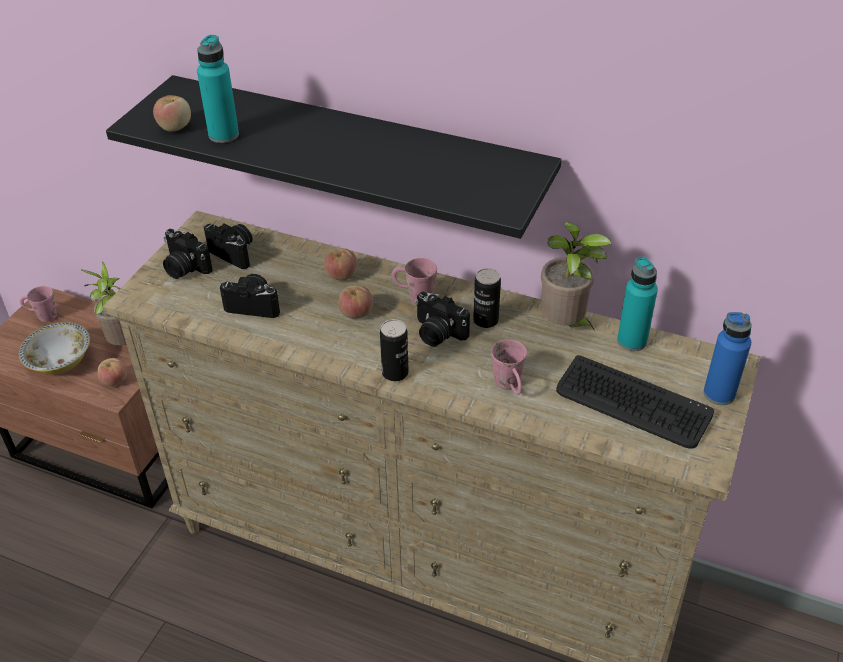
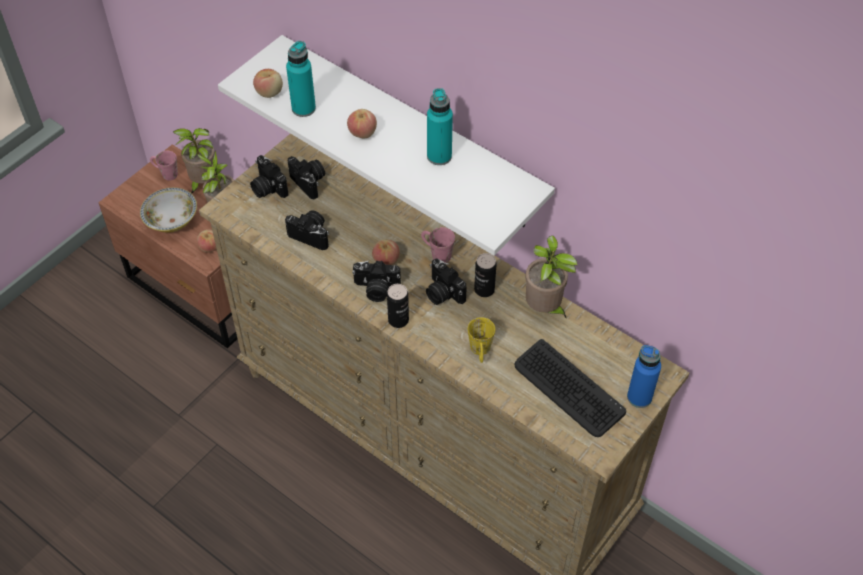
camera: 15 degrees right, 10 degrees up
(89, 316) = (202, 182): none -> potted plant
(341, 276) = (386, 222): apple -> apple (362, 133)
(355, 346) = (376, 289): none -> camera
(357, 154) = (411, 134): black shelf -> white shelf
(510, 387) = (481, 352): pink mug -> yellow mug
(632, 341) = (592, 335): turquoise bottle -> turquoise bottle (439, 156)

